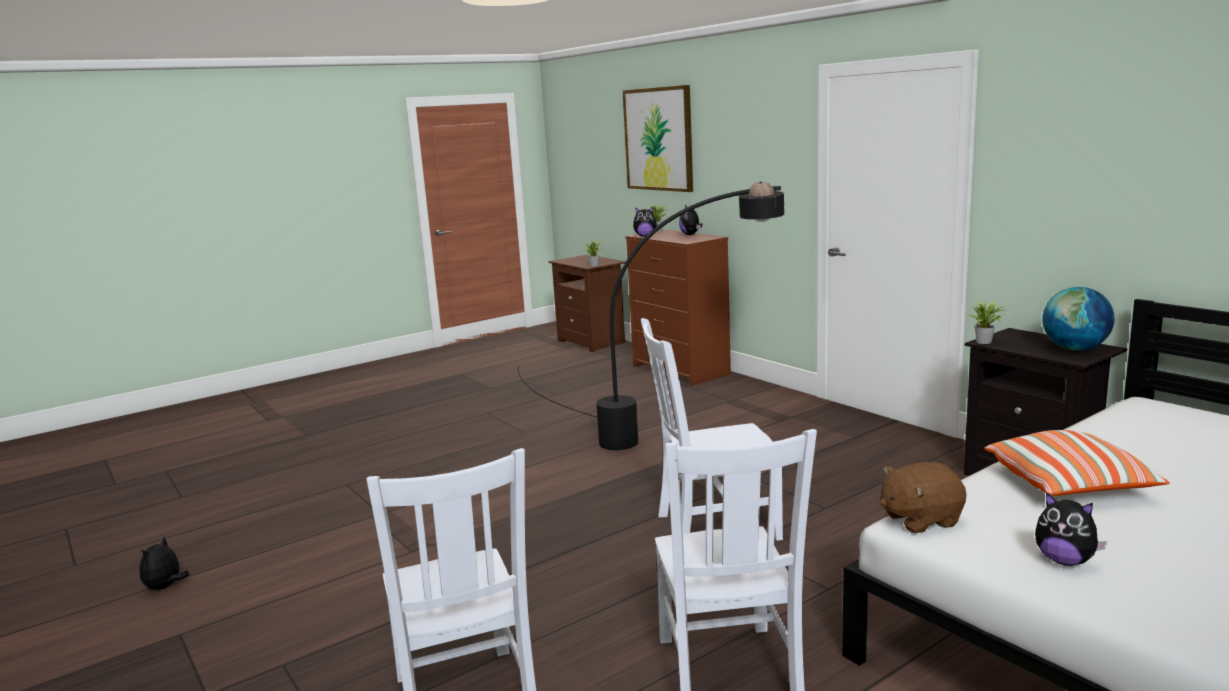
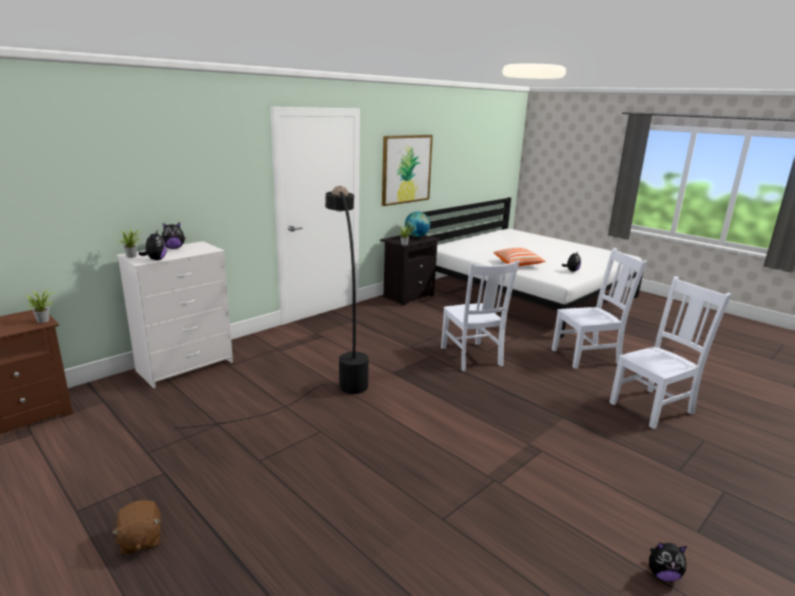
camera: 100 degrees left, 5 degrees up
(658, 139) = (85, 165): picture -> picture (406, 169)
(681, 370) = (186, 366): brown dresser -> white dresser
(919, 519) = (557, 281): brown plush toy -> brown plush toy (140, 540)

